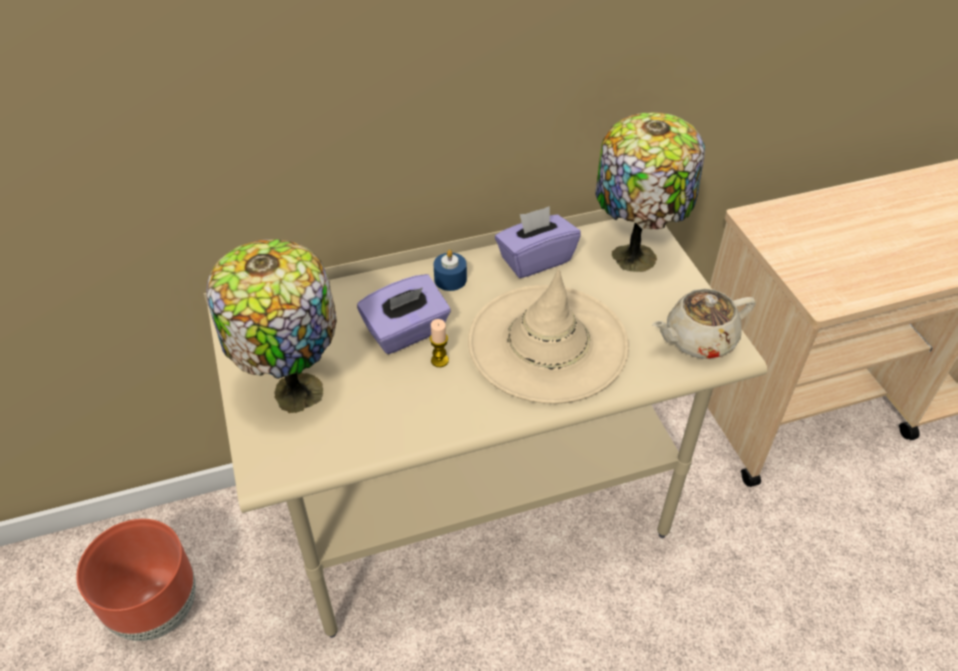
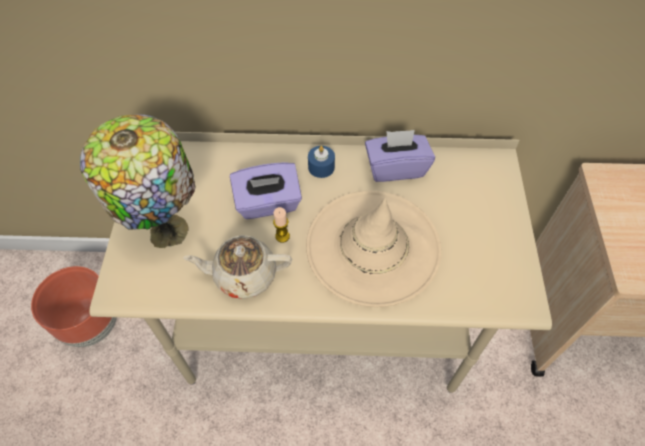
camera: 20 degrees right, 10 degrees up
(636, 255) = (482, 186): table lamp -> none
(698, 340) = (500, 281): beige teapot -> beige teapot (243, 275)

